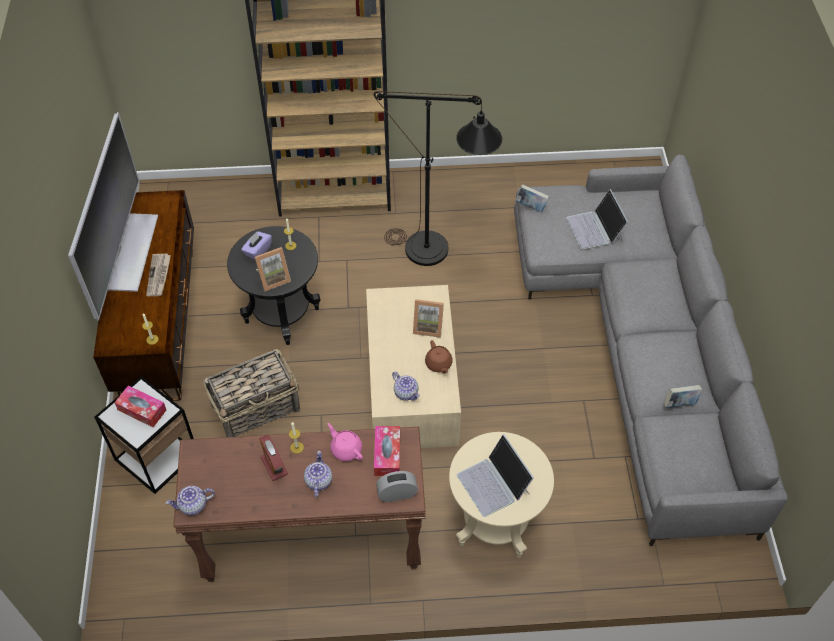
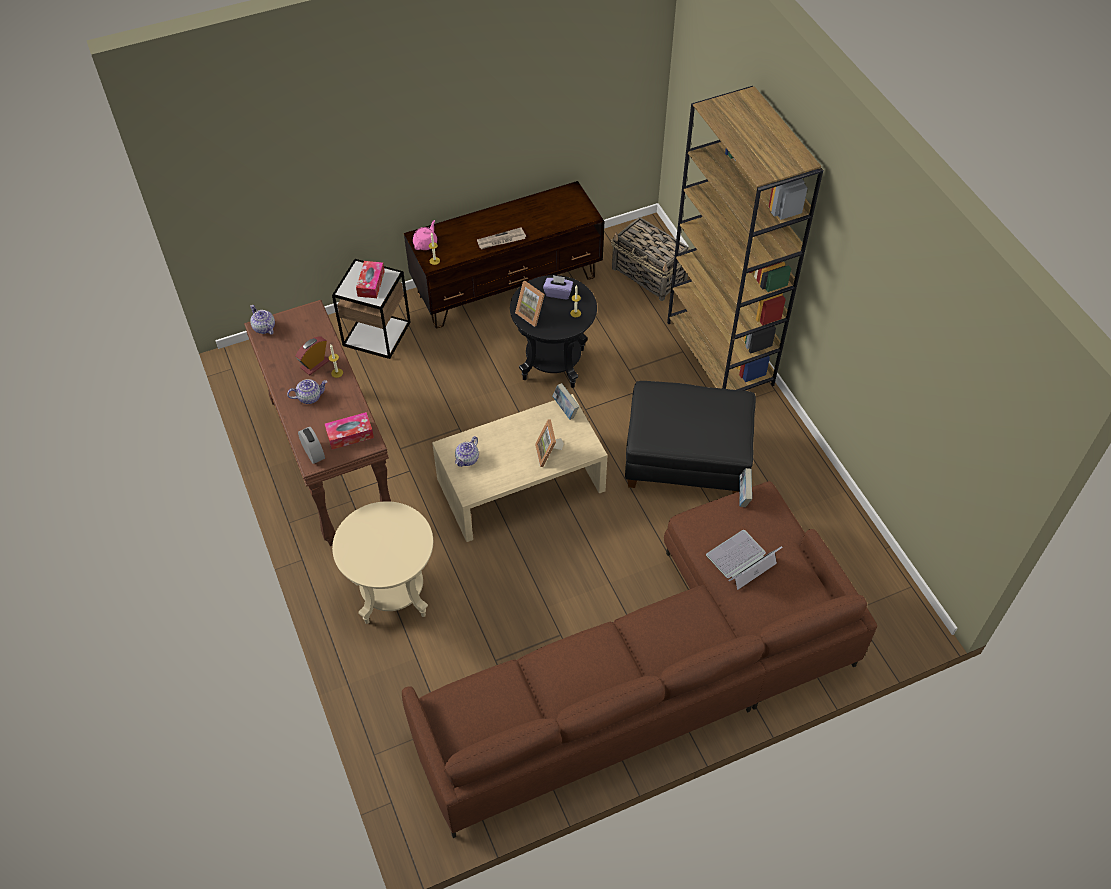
camera: 70 degrees right, 0 degrees up
(130, 252) = (518, 213): television -> none
(257, 407) = (448, 381): basket -> basket (650, 274)
(346, 449) = (346, 405): pink teapot -> pink teapot (426, 243)
(438, 254) = (686, 459): black floor lamp -> black ottoman
(438, 364) = (509, 474): brown teapot -> none
(494, 484) = (373, 539): laptop -> none
(641, 346) = (653, 673): grey sofa -> brown sofa
(680, 403) = (541, 690): book -> book (565, 409)

